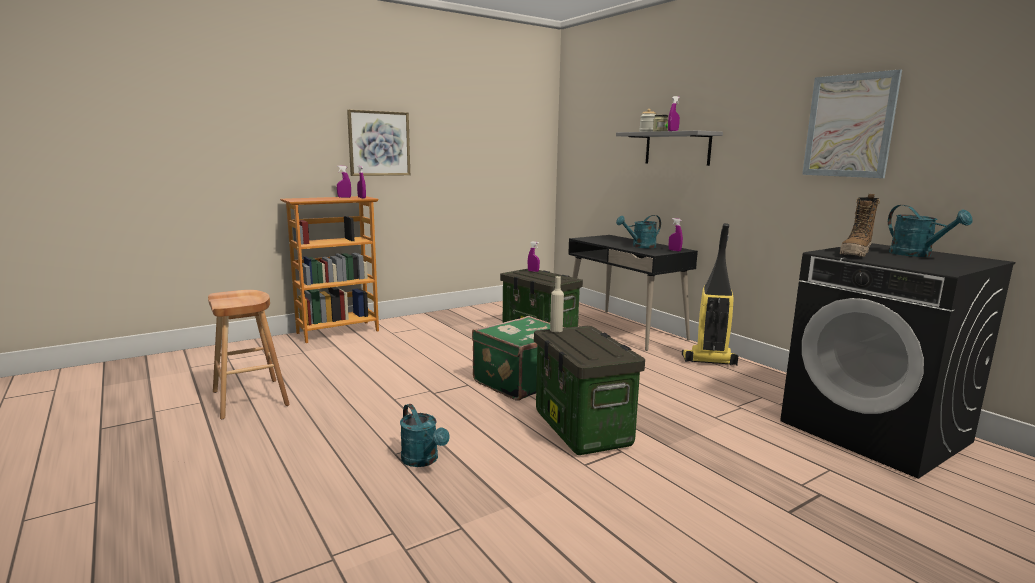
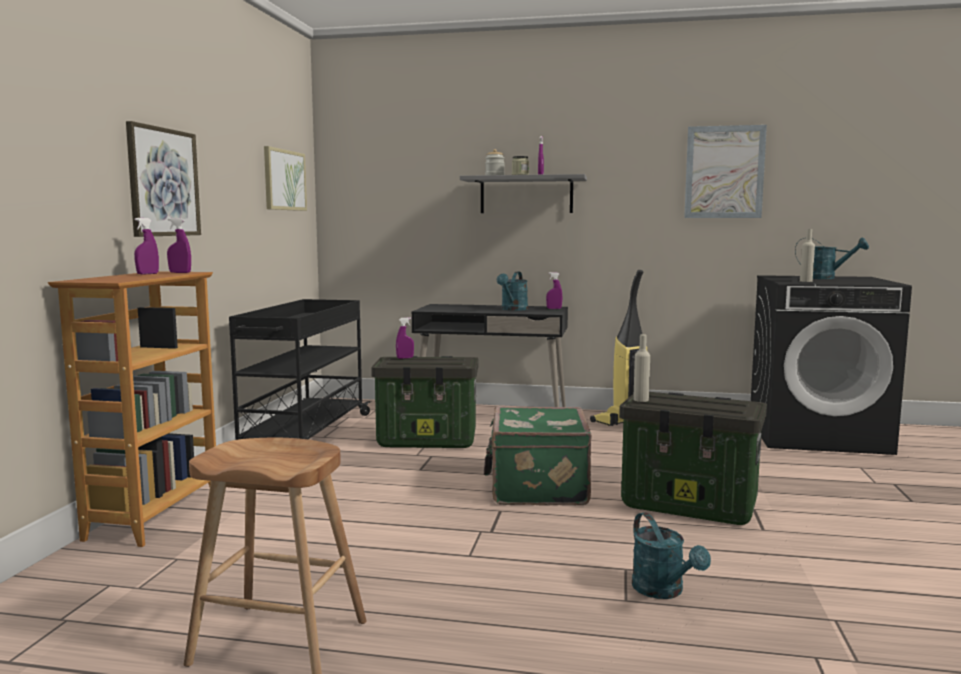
camera: 45 degrees left, 5 degrees down
(423, 460) = (663, 591): turquoise watering can -> turquoise watering can turned 60 degrees clockwise
(487, 312) = (304, 434): none -> black cart
(513, 137) = (284, 180): none -> picture
(855, 254) = (806, 281): boot -> beige bottle

